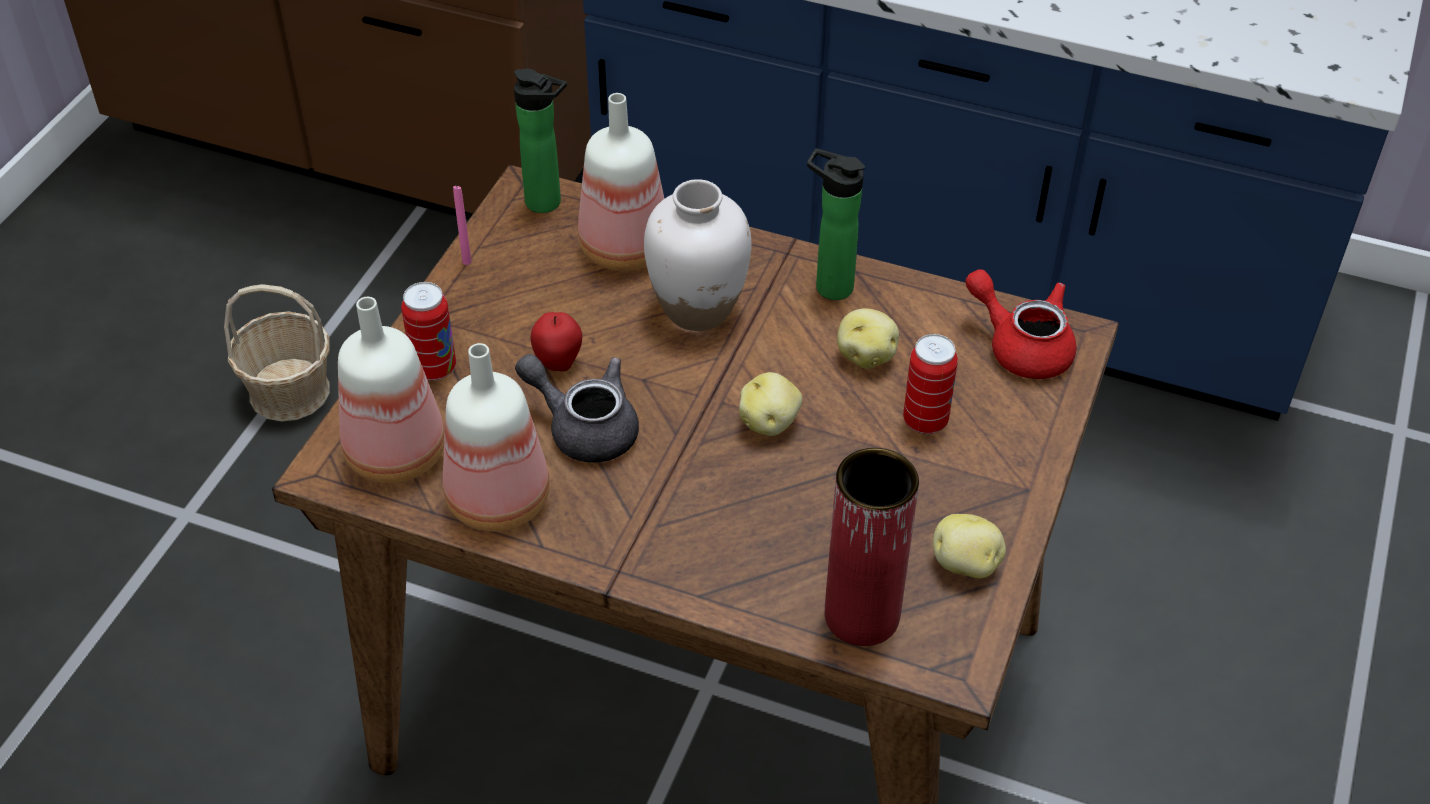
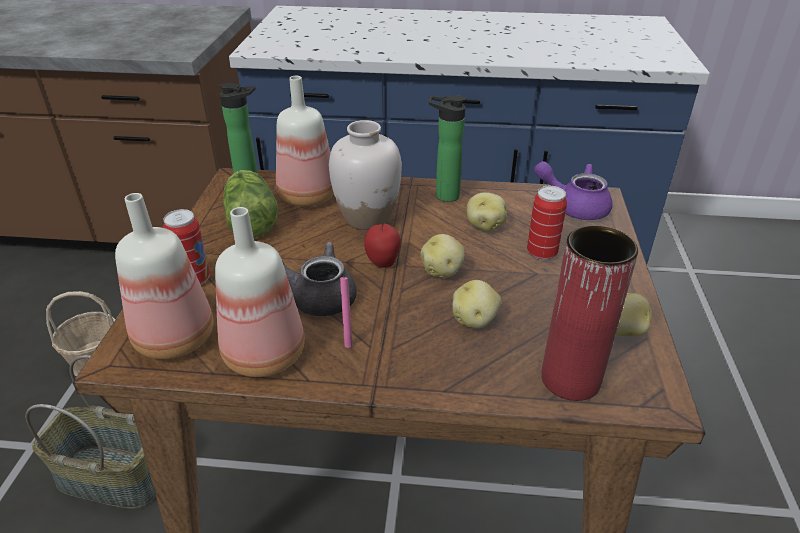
camera: 15 degrees left, 10 degrees down
(293, 589) = (111, 478): none -> basket
(467, 262) = (204, 217): pink candle -> pink candle (348, 345)
(532, 278) = (251, 219): none -> lettuce
(558, 362) = (283, 261): apple -> apple (383, 262)
(780, 508) = (475, 320): none -> potato
(1021, 346) = (574, 206): red teapot -> purple teapot

